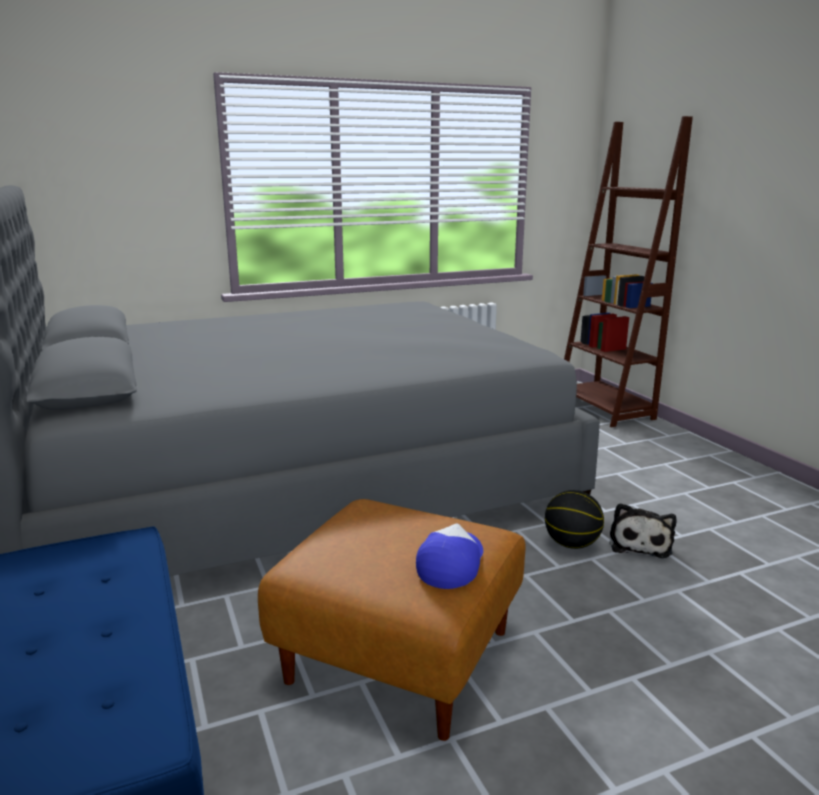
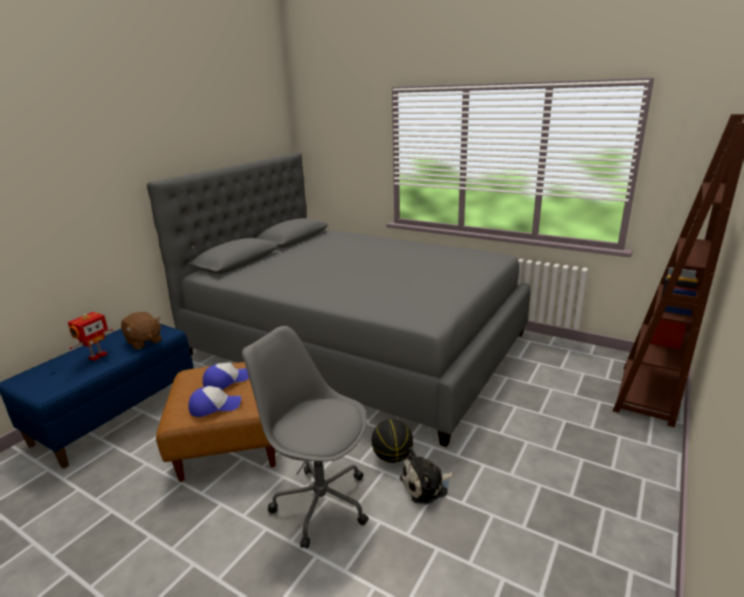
camera: 55 degrees right, 5 degrees up
(70, 639) = (97, 356): none -> toy robot
(115, 572) = (144, 342): none -> brown plush toy
(382, 539) = (226, 381): none -> cap
(615, 620) = (319, 503): none -> grey office chair

